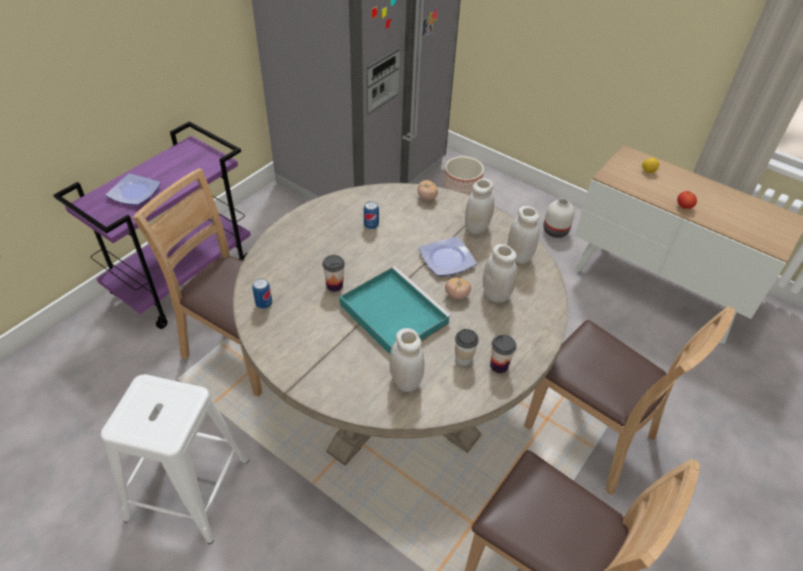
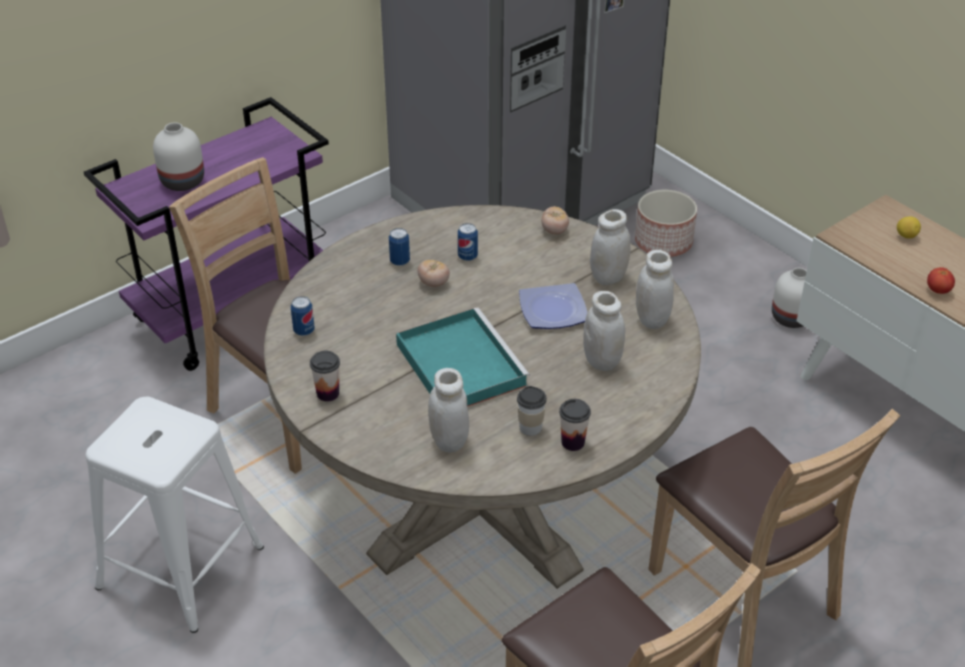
camera: 15 degrees right, 5 degrees down
(135, 192) = (184, 181): plate -> white vase
(322, 236) = (400, 261): none -> can
(334, 285) = (397, 322): cup -> cup (328, 393)
(457, 295) = (549, 355): tomato -> tomato (433, 283)

